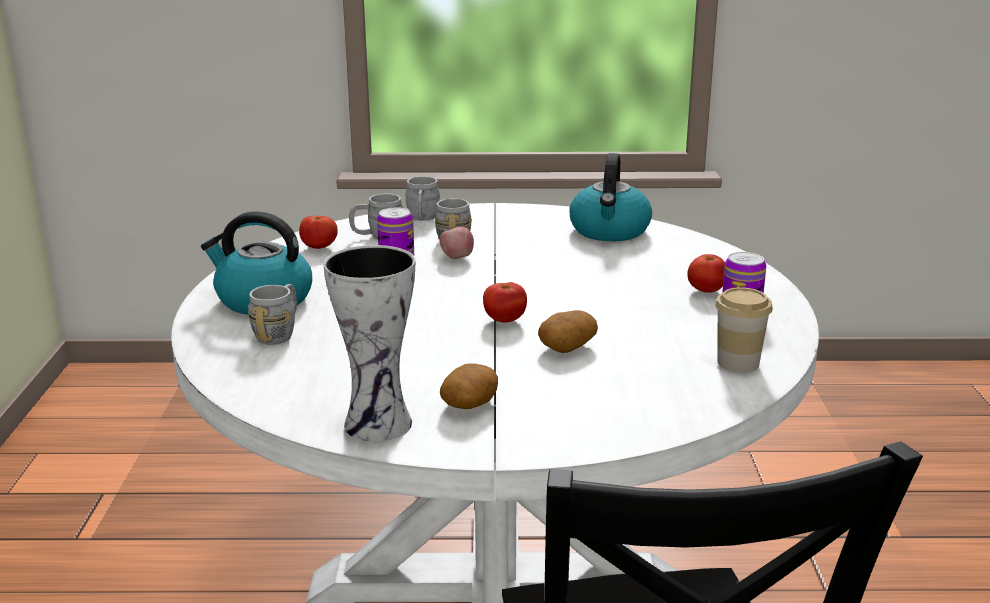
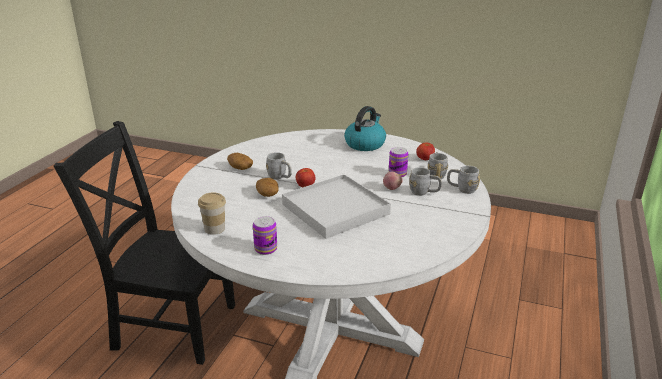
camera: 110 degrees right, 5 degrees up
(279, 333) = (329, 144): grey mug -> grey mug (280, 177)
(381, 424) = (241, 153): vase -> none
(567, 285) = (335, 209): none -> white tray
(610, 231) = (414, 243): kettle -> none
(706, 291) = (298, 247): tomato -> none

